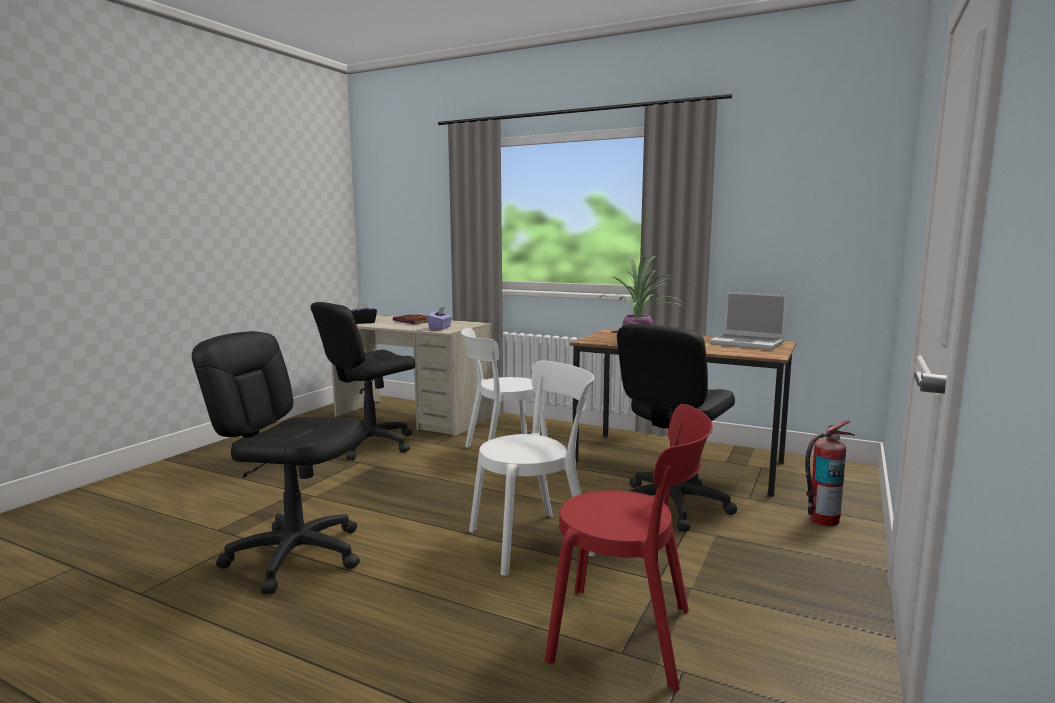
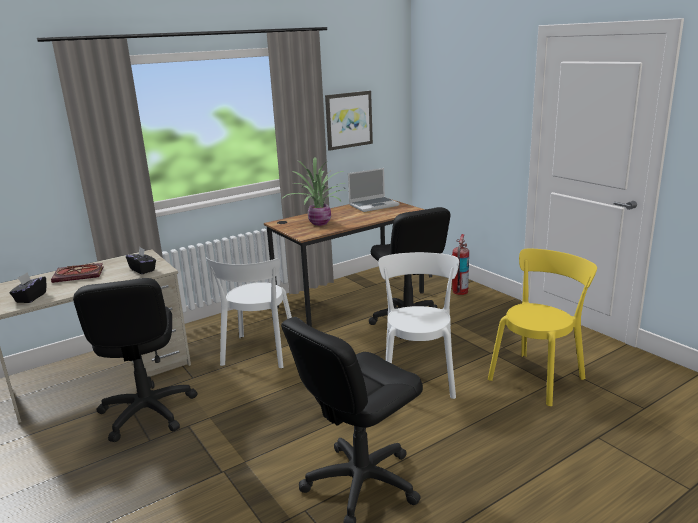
camera: 60 degrees left, 10 degrees up
(440, 328) = (143, 270): purple tissue box -> black tissue box
(629, 636) = (538, 377): red chair -> yellow chair
(769, 224) = (348, 120): none -> picture

